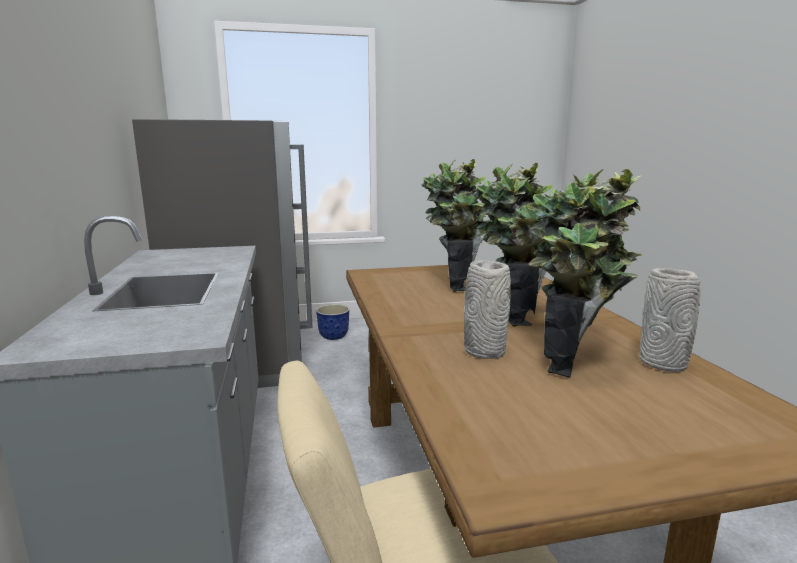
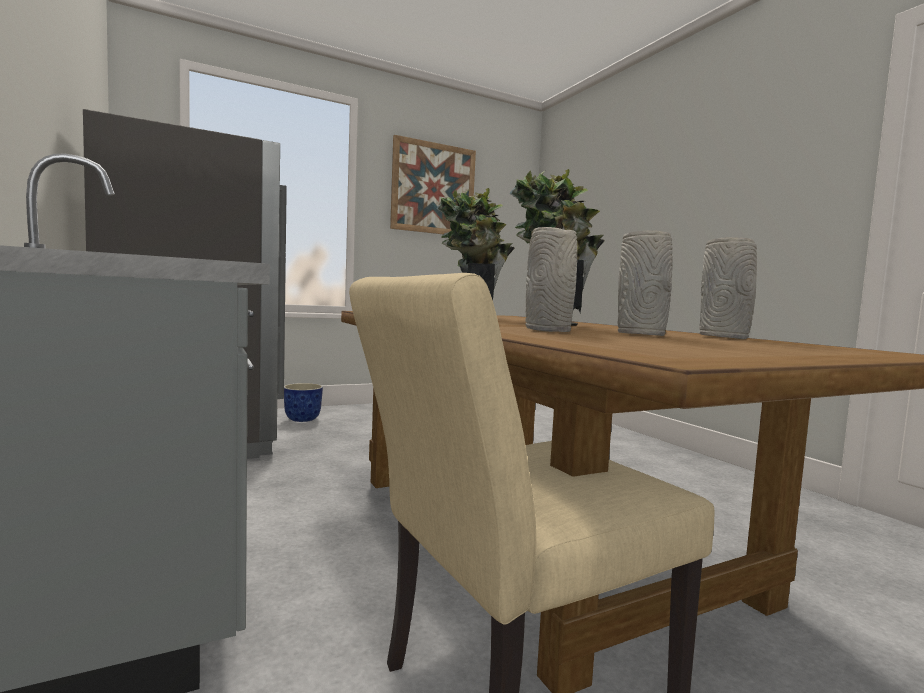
camera: 15 degrees left, 10 degrees down
(453, 108) = (433, 188): none -> picture
(573, 361) = (642, 335): potted plant -> grey vase

